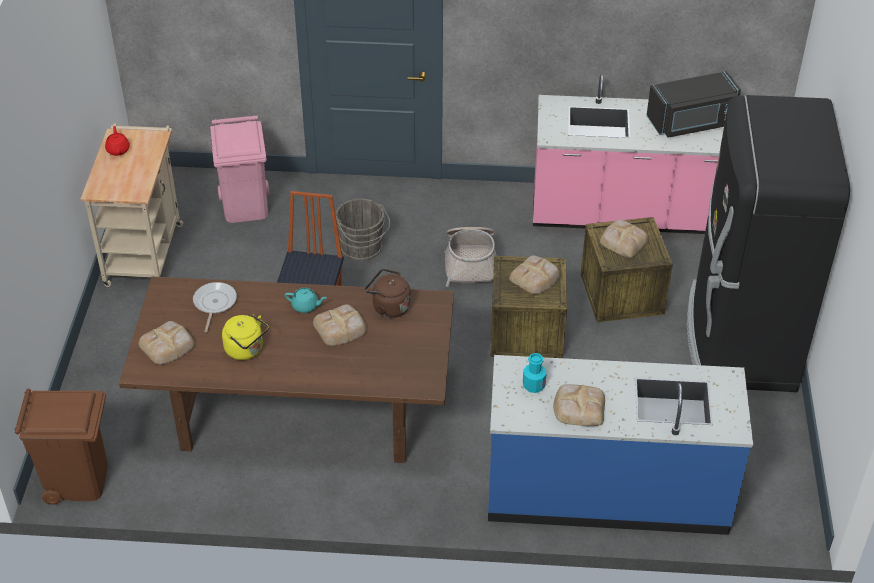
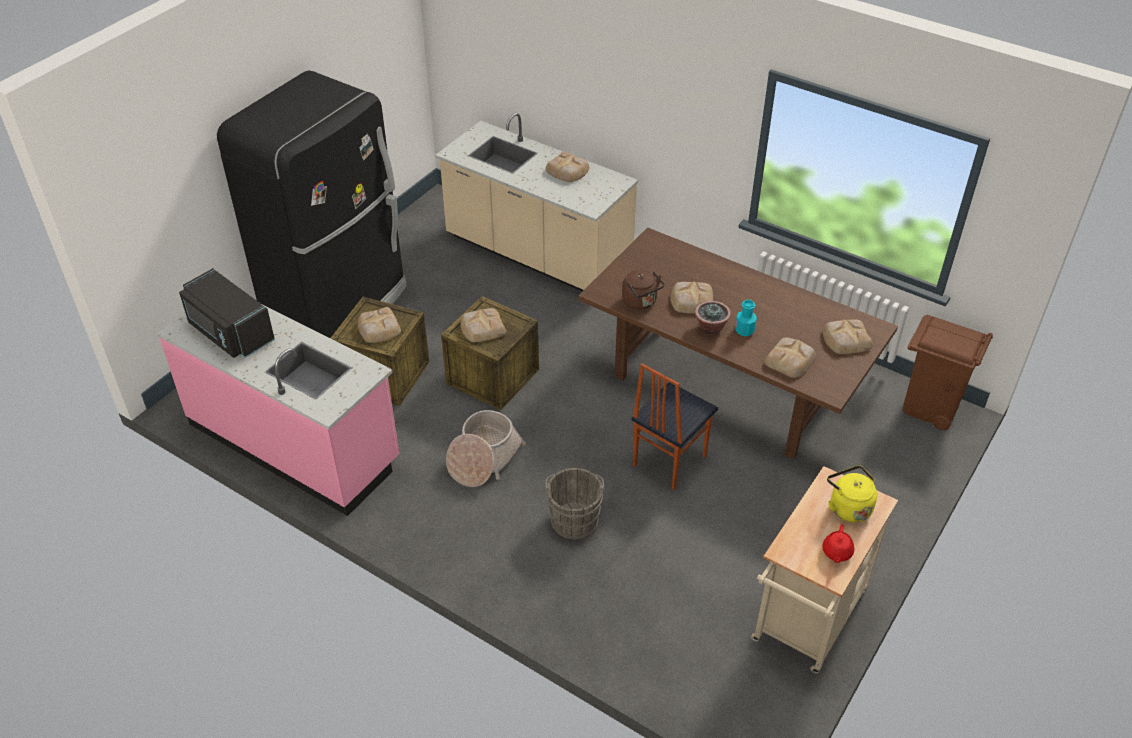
camera: 150 degrees left, 0 degrees up
(214, 303) = (790, 360): frying pan -> bread
(245, 206) = (666, 633): pink trash can -> none
(246, 350) = (779, 312): yellow kettle -> yellow kettle (848, 507)
(305, 306) = (710, 328): turquoise teapot -> potted plant
(533, 385) = (585, 192): turquoise bottle -> turquoise bottle (744, 330)
(607, 490) = (537, 256): blue counter -> beige counter
(692, 123) = (229, 332): black microwave -> black microwave turned 150 degrees counterclockwise

